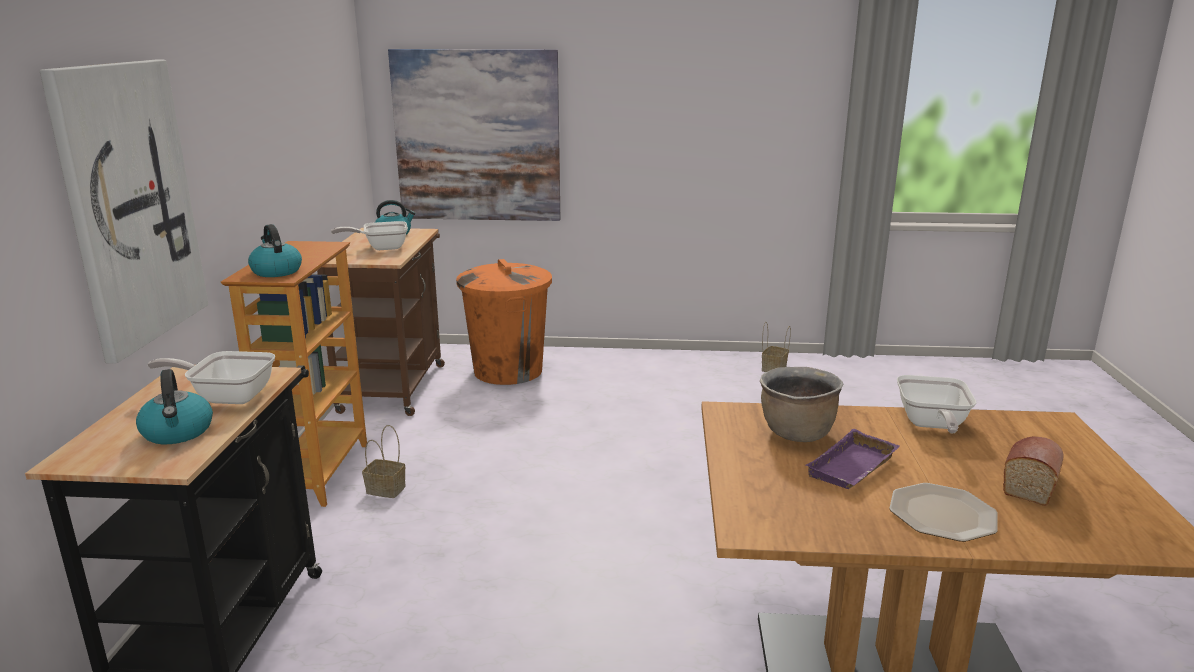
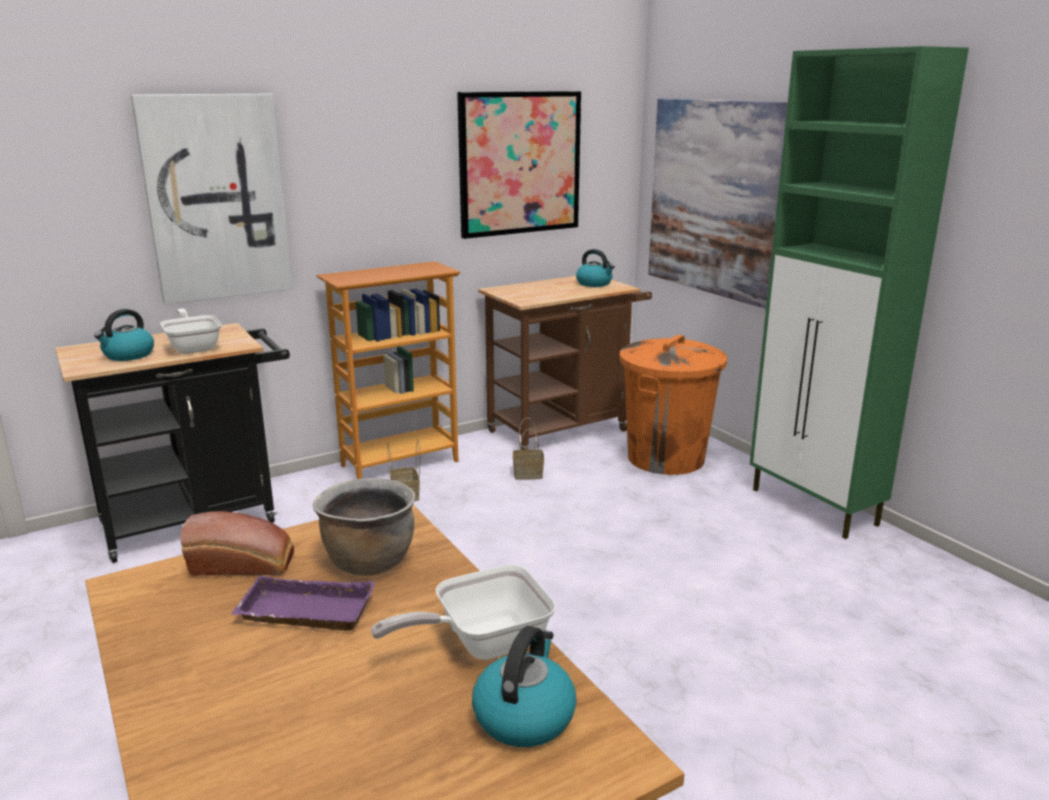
camera: 55 degrees right, 0 degrees up
(276, 271) = (356, 277): kettle -> kettle (524, 715)
(312, 123) = (520, 163): none -> picture
(381, 248) = (551, 291): frying pan -> none
(643, 359) = (814, 507): none -> green cabinet
(773, 368) = (956, 595): basket -> basket (529, 474)
(943, 514) = (219, 696): plate -> none
(1031, 482) = (363, 756): bread -> bread (245, 564)

